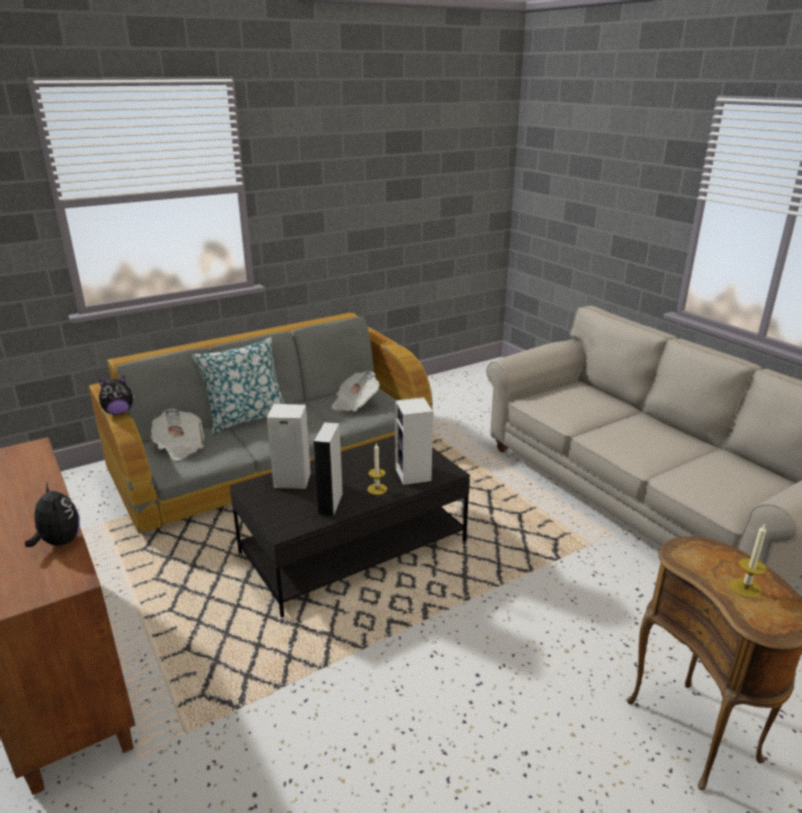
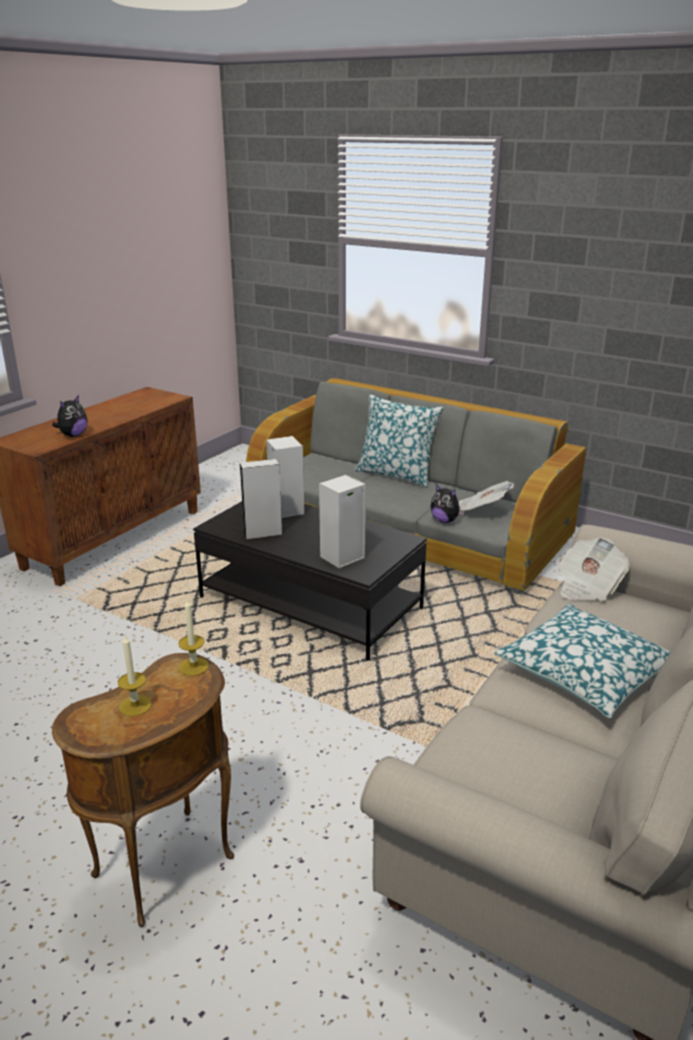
camera: 65 degrees right, 0 degrees up
(119, 412) = (285, 413): plush toy -> plush toy (445, 520)
(180, 447) = (325, 466): newspaper -> newspaper (587, 586)
(377, 489) = (302, 547): candle -> candle (193, 666)
(628, 430) = (584, 672): none -> pillow

